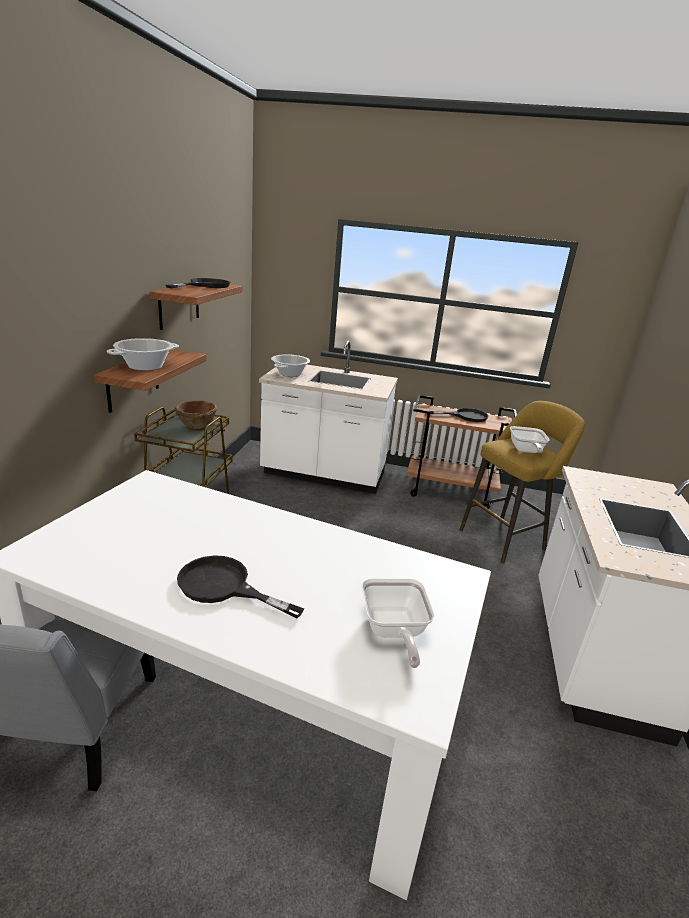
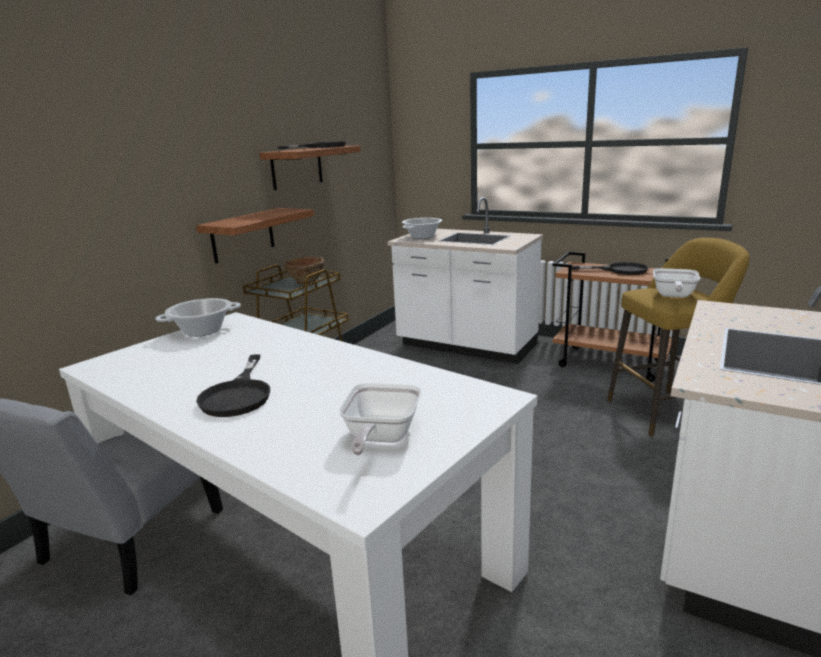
camera: 20 degrees right, 5 degrees down
(145, 366) = (246, 218): cooking pot -> cooking pot (202, 331)
(224, 587) = (238, 394): black frying pan -> black frying pan turned 135 degrees counterclockwise

